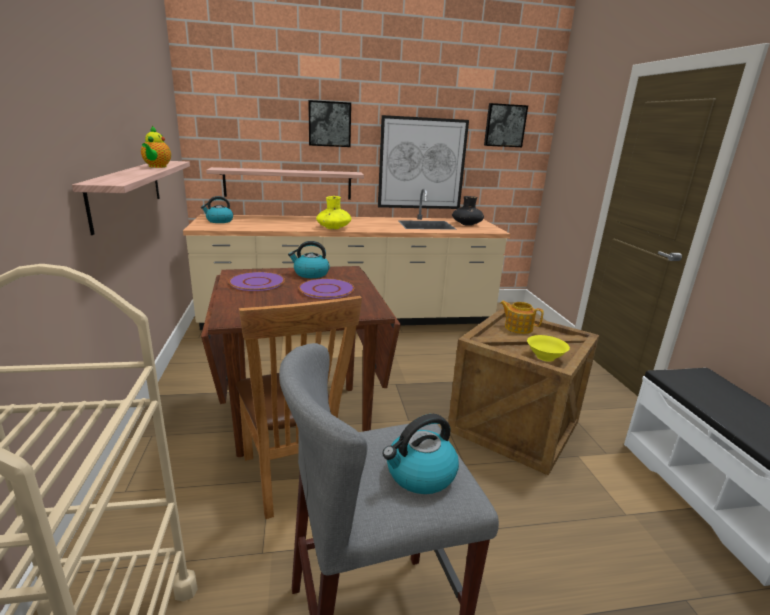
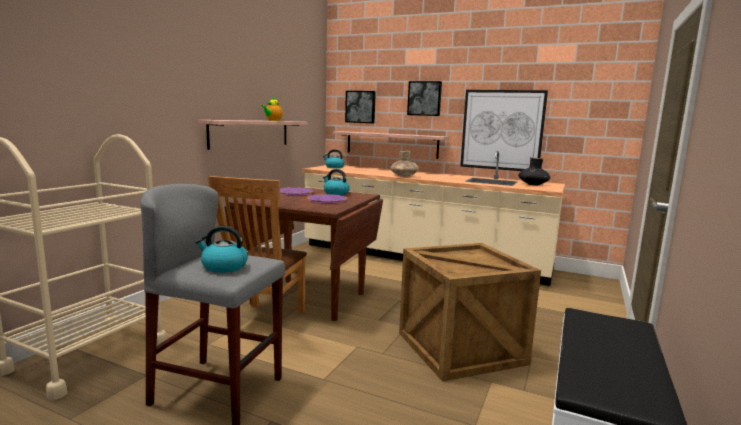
camera: 35 degrees right, 10 degrees down
(333, 228) = (403, 176): yellow vase -> brown vase
(504, 125) = (588, 94): picture -> picture (360, 107)
(518, 327) = (475, 255): teapot -> none
(544, 357) = (459, 271): yellow bowl -> none

